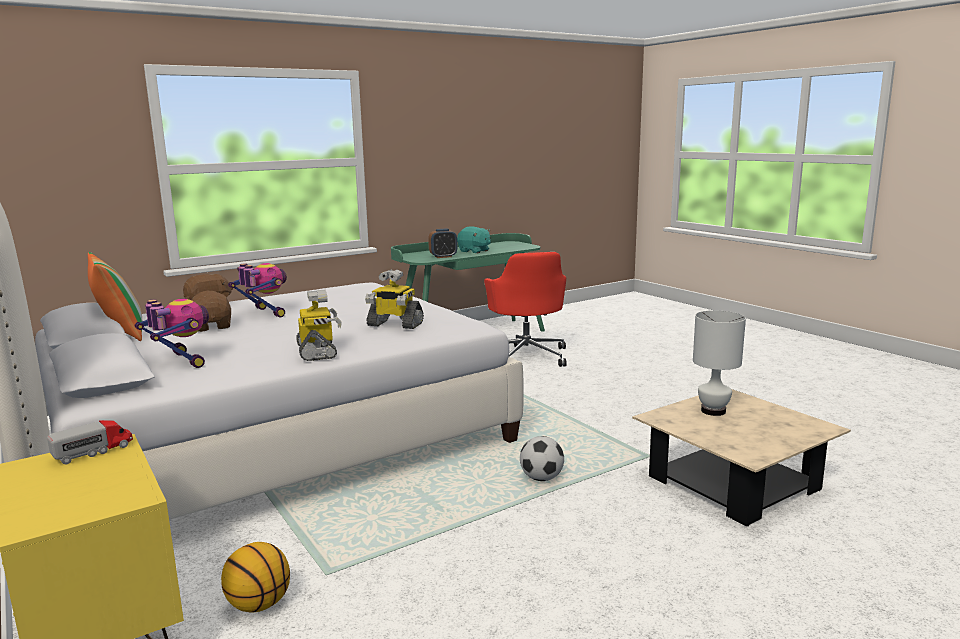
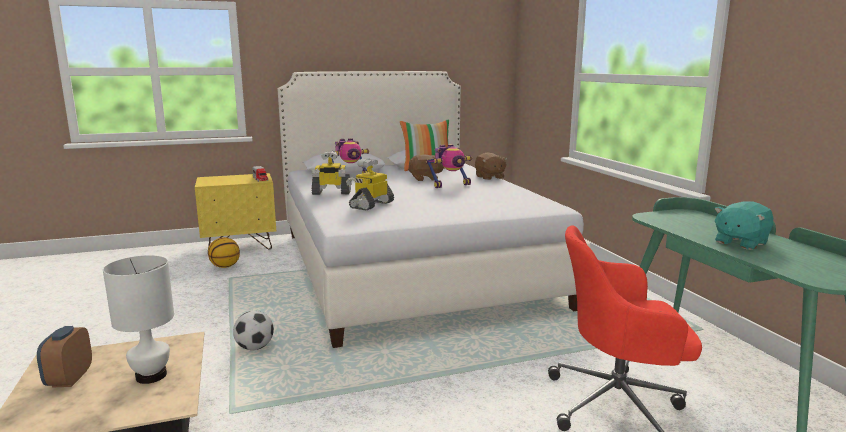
camera: 105 degrees right, 0 degrees up
(443, 256) = (680, 226): alarm clock -> alarm clock (69, 379)

